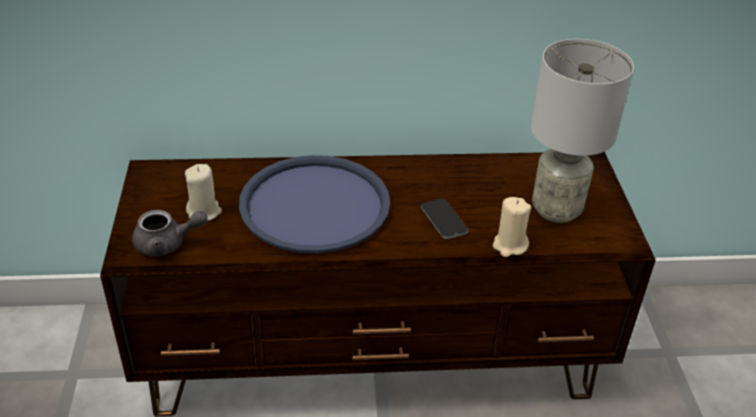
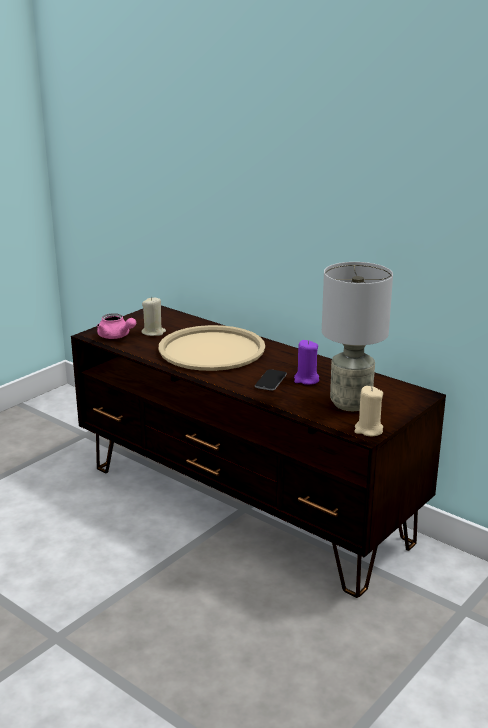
camera: 45 degrees right, 15 degrees down
(167, 244) = (116, 336): grey teapot -> pink teapot
(314, 205) = (211, 350): blue tray -> beige tray
(472, 198) = (306, 380): none -> purple candle
(509, 245) = (288, 405): beige candle -> beige candle (368, 430)

